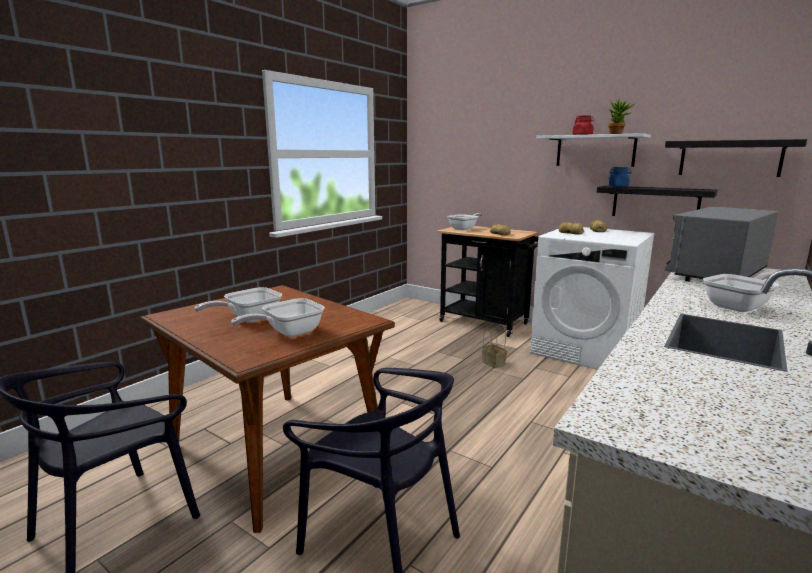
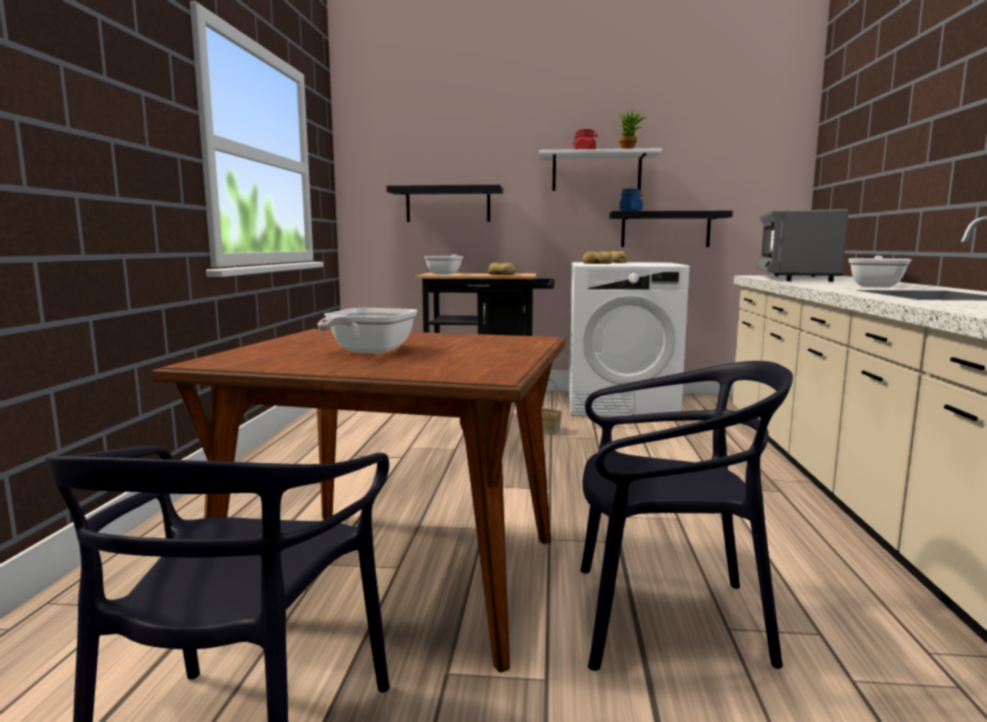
camera: 30 degrees left, 5 degrees down
(288, 333) = (469, 355): frying pan -> none
(729, 158) = (732, 179): black shelf -> black shelf (448, 204)

